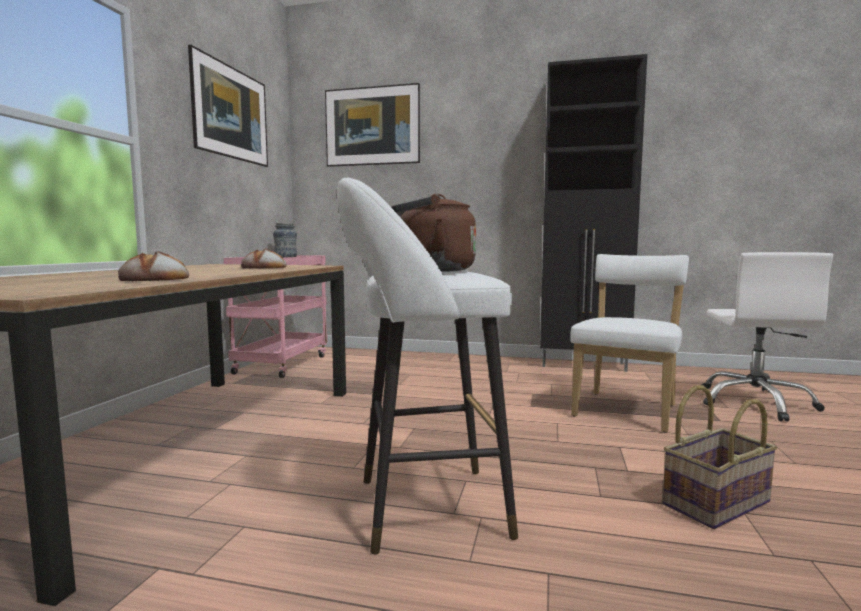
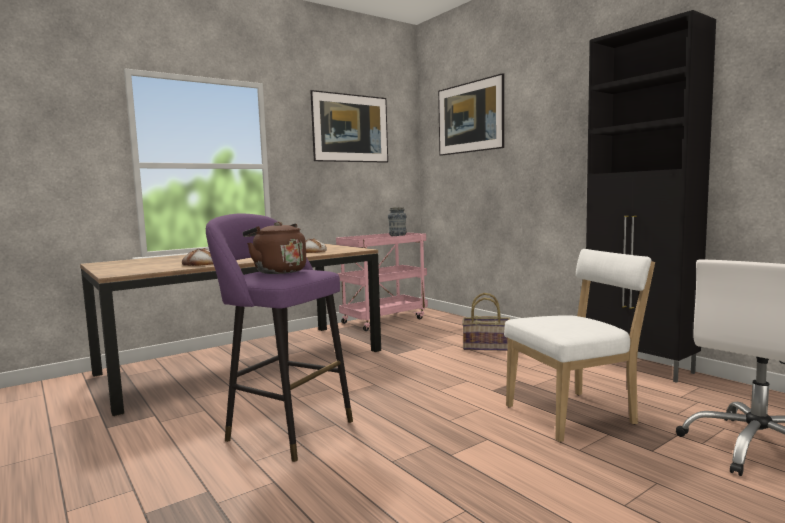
camera: 40 degrees right, 0 degrees up
(421, 508) = (284, 429): white stool -> purple stool
(714, 502) = (461, 496): basket -> basket (486, 346)

